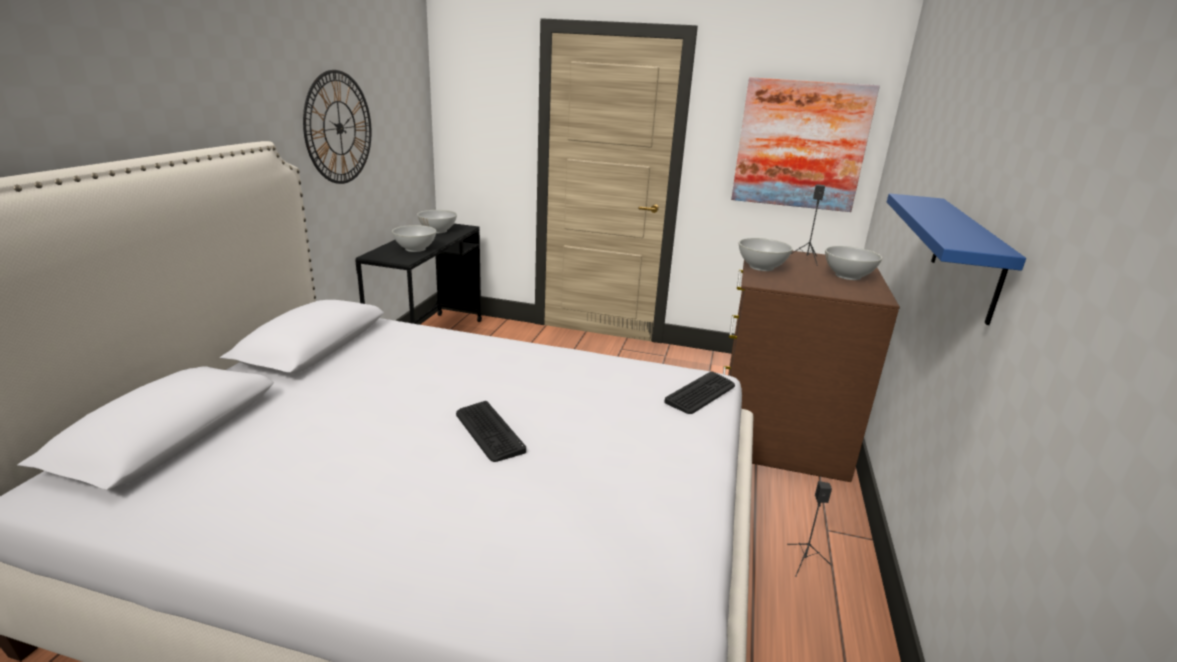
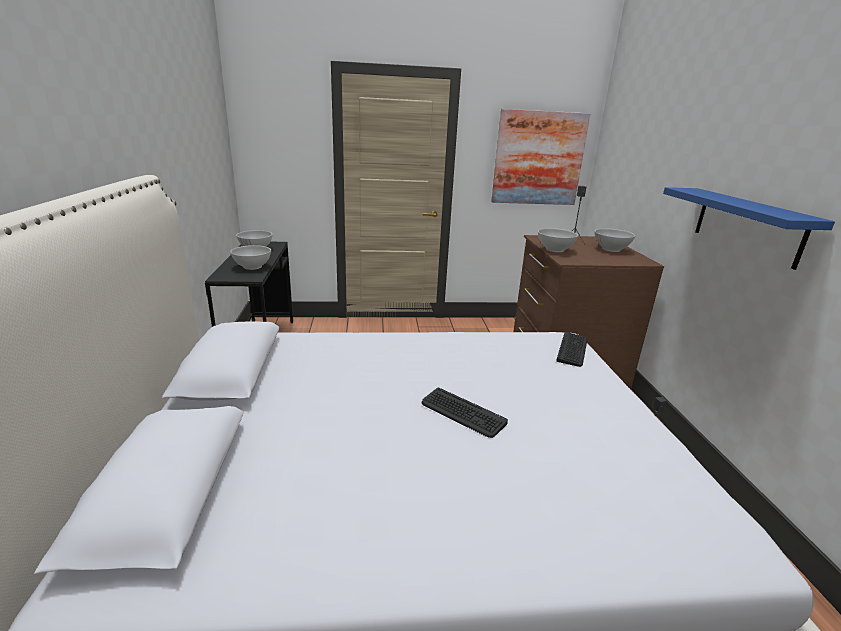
camera: 20 degrees left, 0 degrees up
(339, 128) = (181, 160): wall clock -> none

